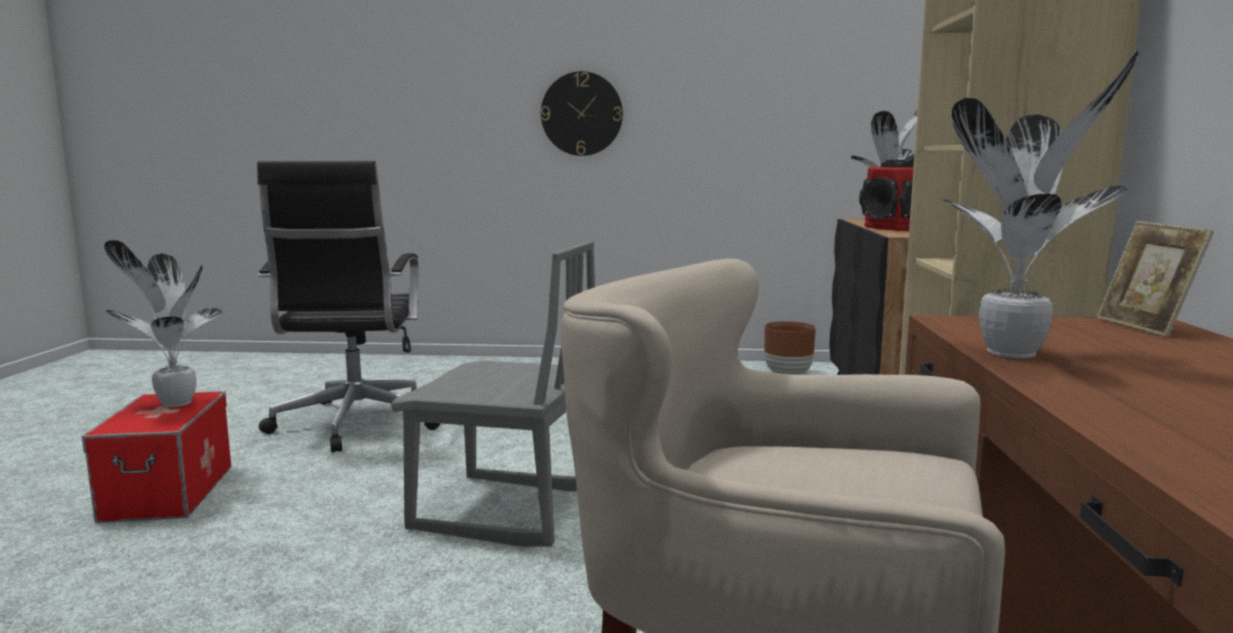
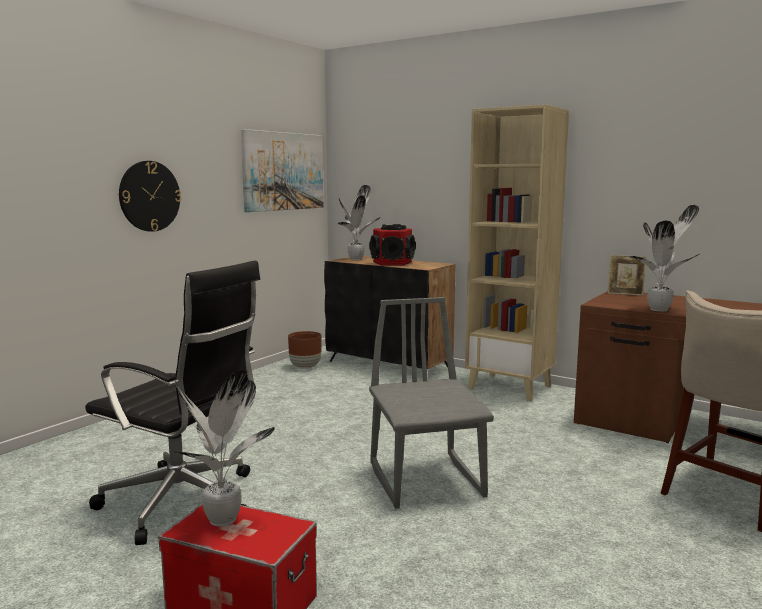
camera: 60 degrees left, 0 degrees up
(505, 511) = (427, 480): grey chair -> grey chair turned 60 degrees counterclockwise
(818, 81) = (283, 171): none -> picture

